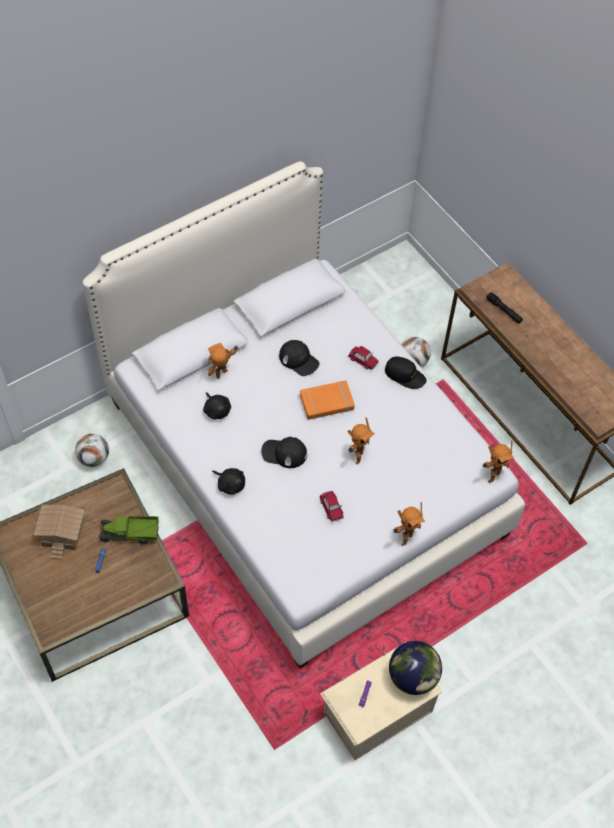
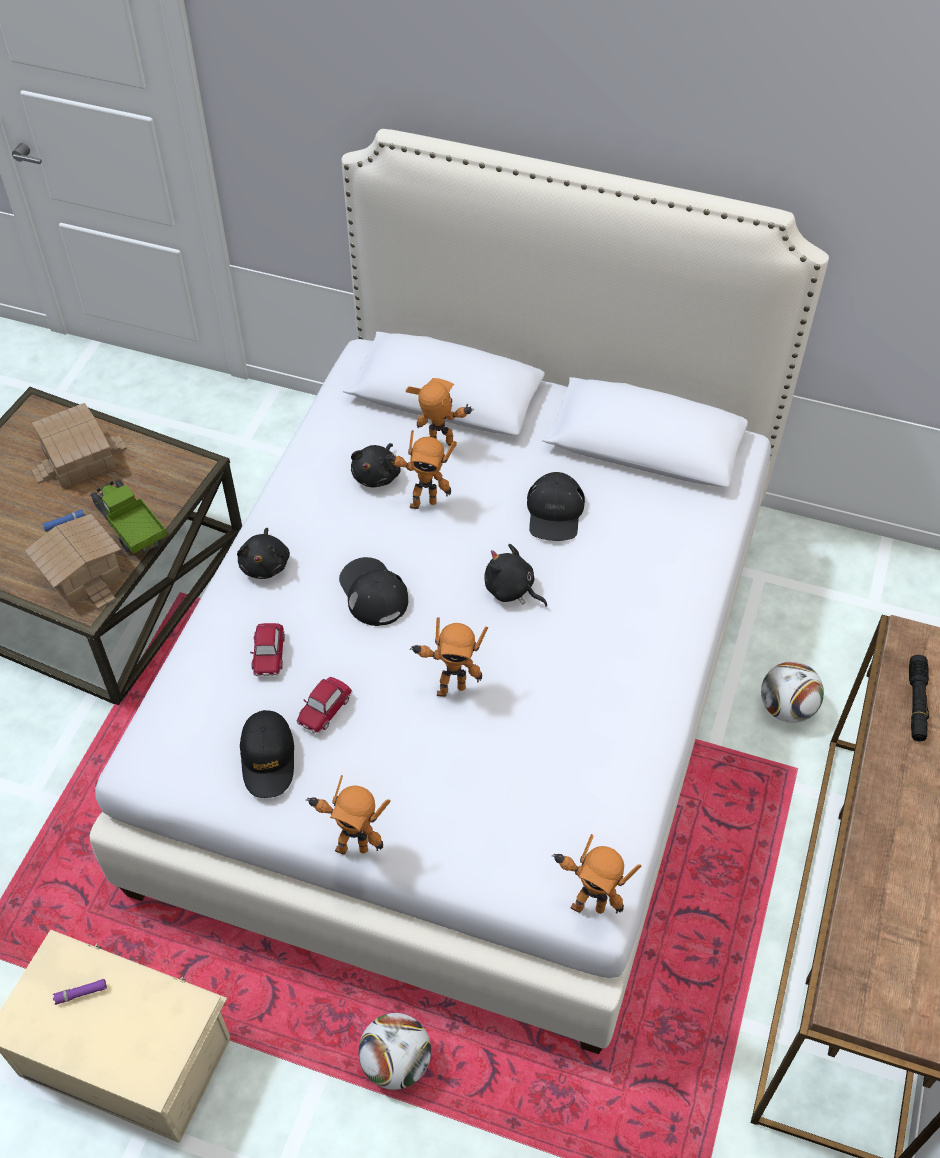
camera: 55 degrees right, 5 degrees down
(94, 458) = (277, 457): football -> football (396, 1062)
(142, 569) = (83, 573): none -> toy house
(248, 403) = (422, 502): none -> toy robot
(327, 403) = (511, 590): orange book -> black plush toy
(363, 360) = (634, 588): toy car -> toy car (268, 654)
(405, 375) = (663, 658): black cap -> black cap (268, 759)
(412, 677) = (159, 1046): globe -> none

